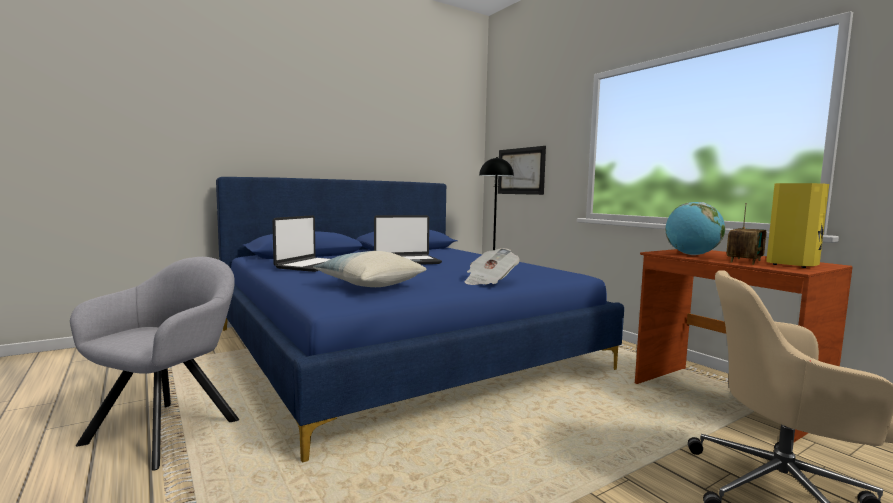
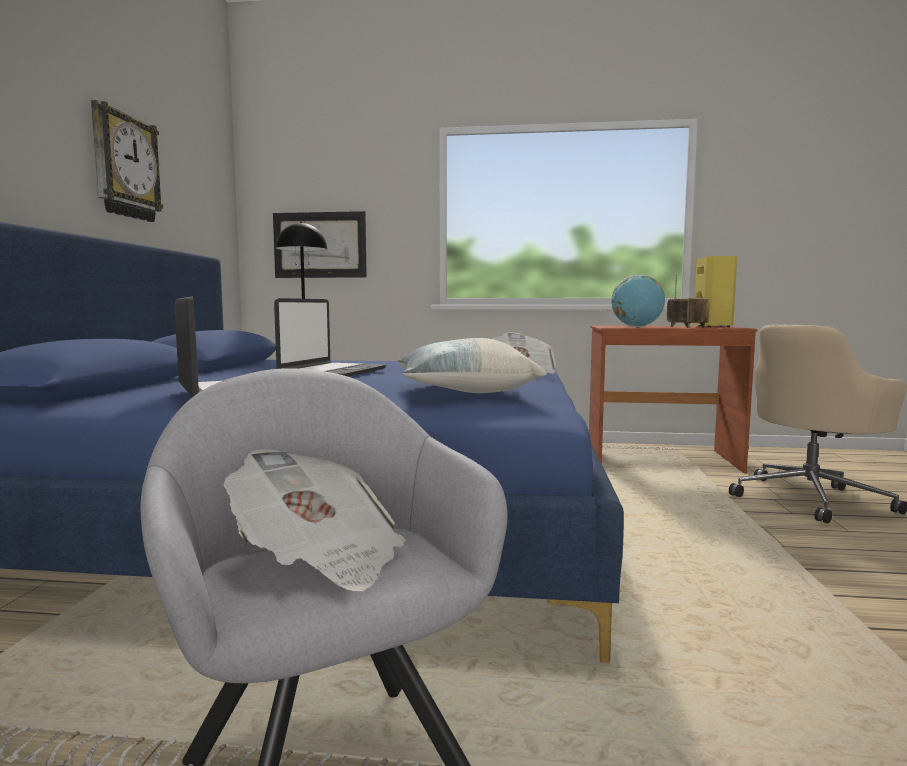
camera: 50 degrees left, 0 degrees up
(154, 334) = (319, 559): none -> newspaper
(382, 138) = (124, 166): none -> wall clock

